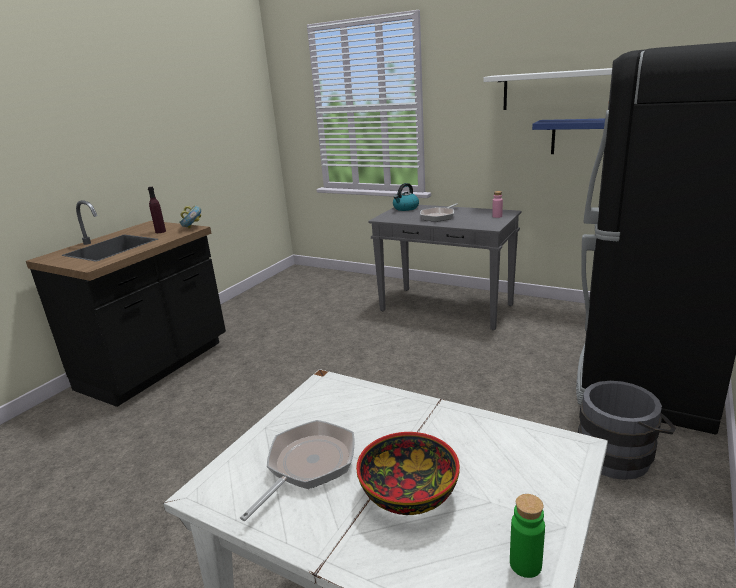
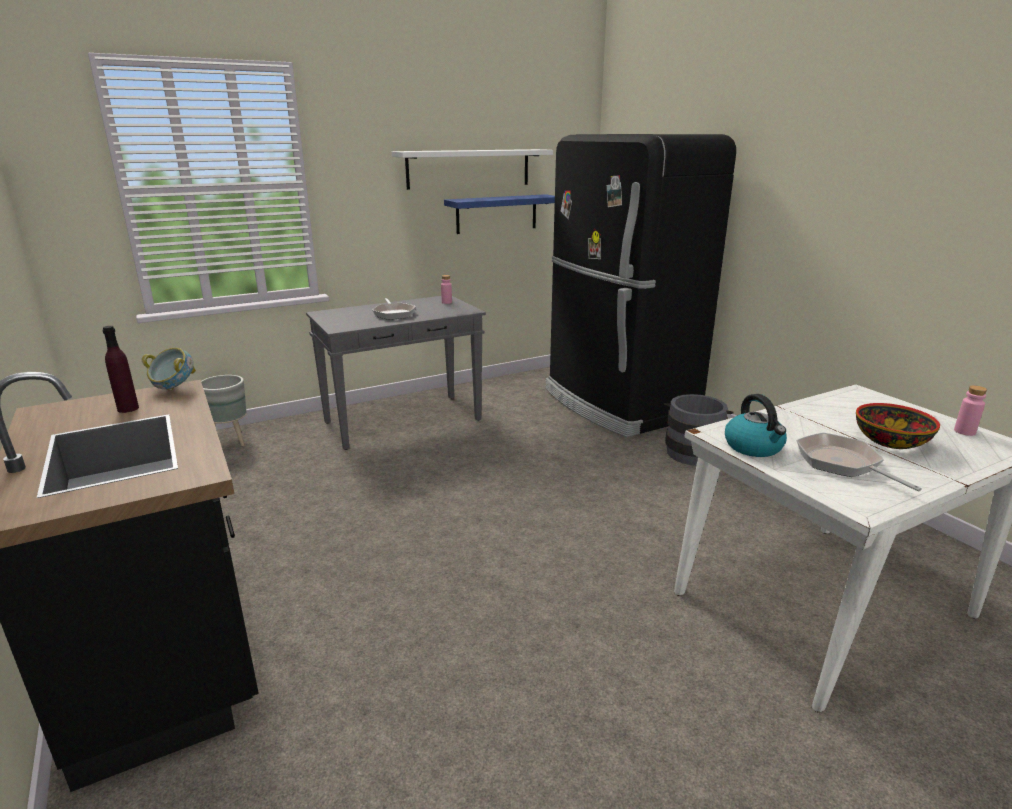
camera: 60 degrees left, 0 degrees up
(348, 281) = (230, 440): none -> grey planter
(405, 208) = (331, 314): kettle -> kettle (754, 447)
(525, 564) = (964, 431): green bottle -> pink bottle

